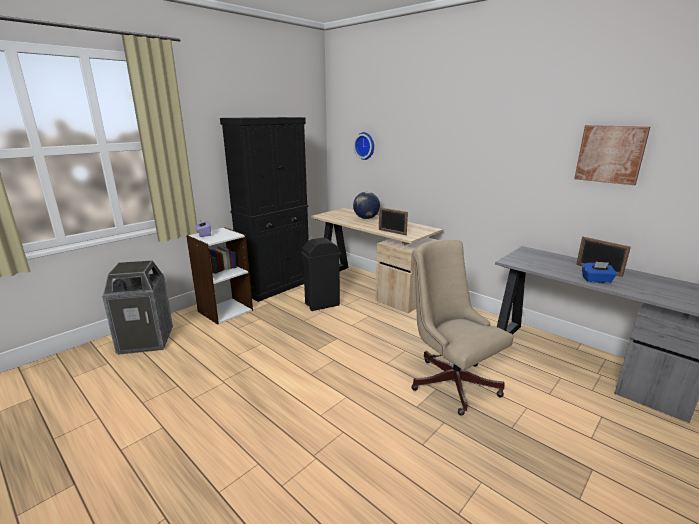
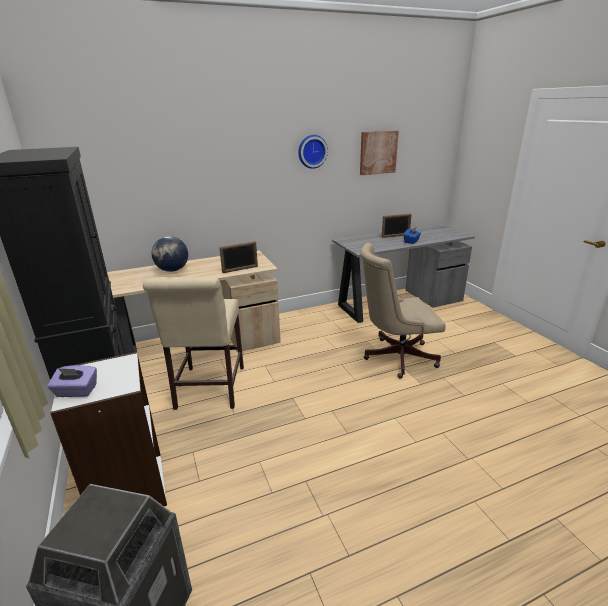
camera: 65 degrees left, 5 degrees up
(322, 304) = (209, 390): black trash can -> beige chair
(365, 146) = (124, 178): wall clock -> wall clock (312, 151)

